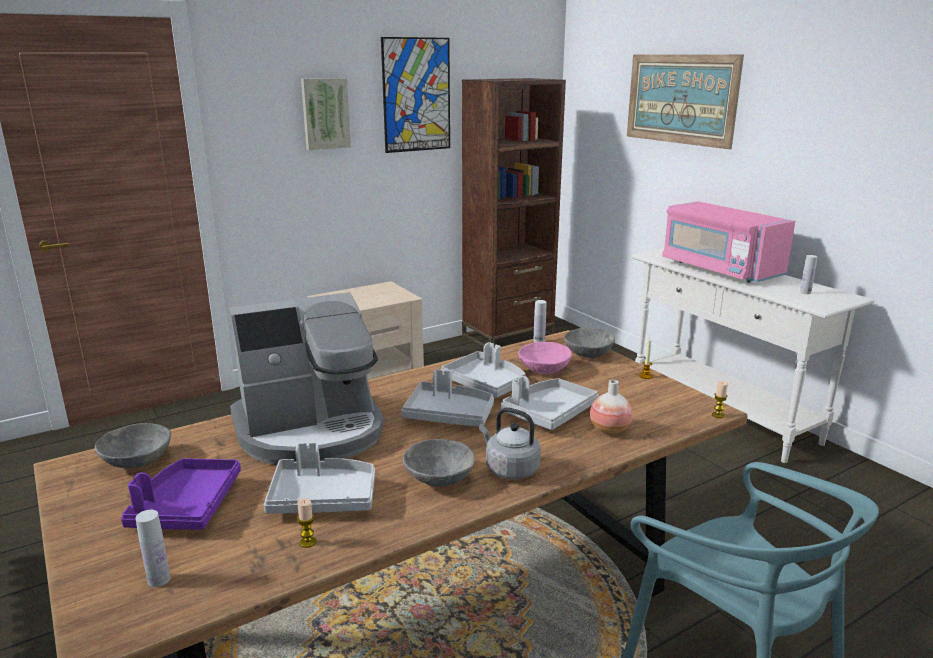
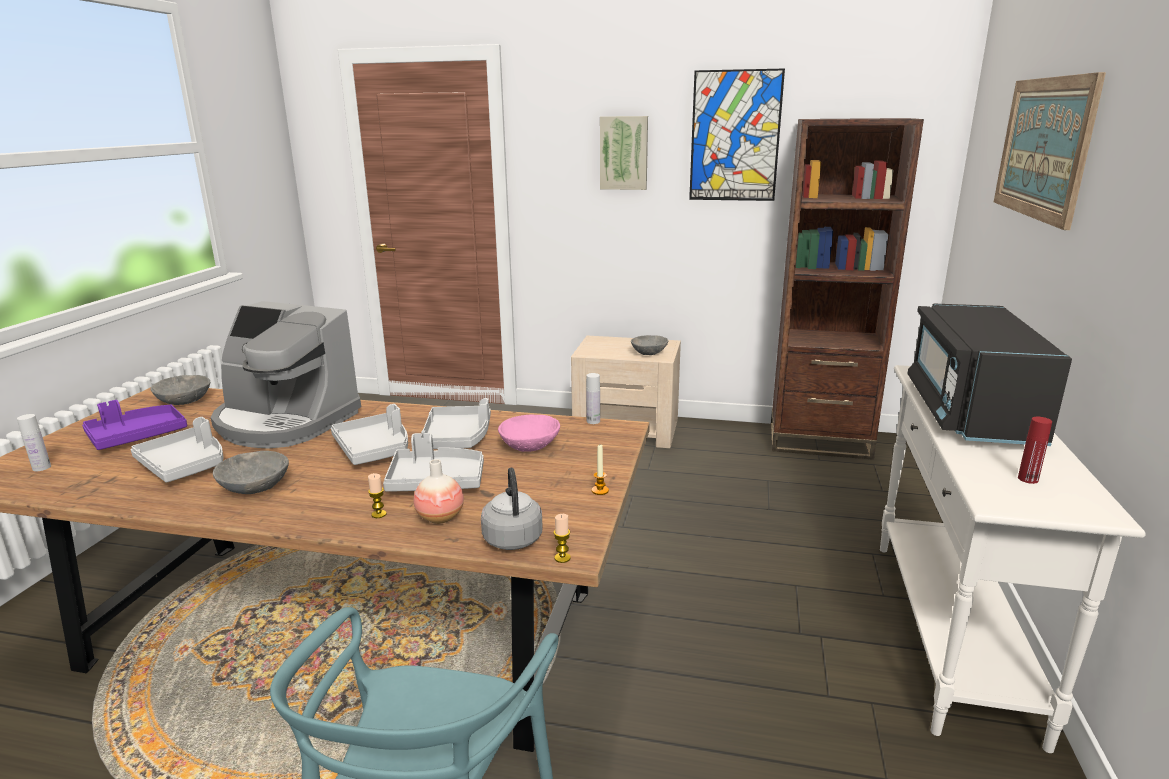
camera: 45 degrees right, 0 degrees up
(308, 542) = (118, 486): candle -> candle (379, 514)
(509, 469) = (303, 506): grey kettle -> grey kettle (512, 537)
(588, 354) = (605, 449): grey bowl -> grey bowl (649, 353)
(718, 269) = (970, 412): pink microwave -> black microwave
(805, 292) = (1028, 479): white bottle -> red bottle

